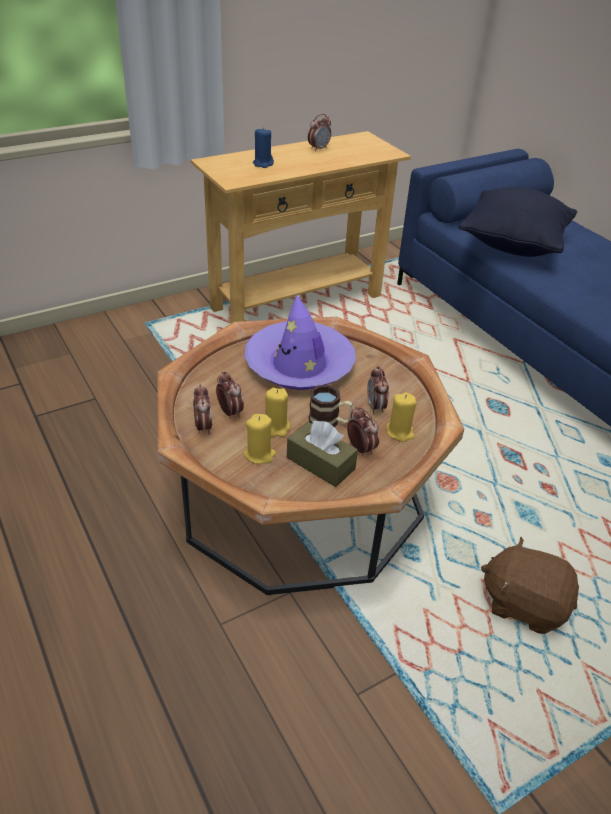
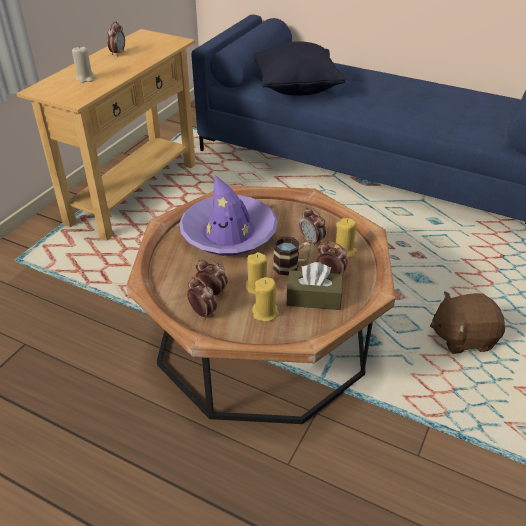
camera: 30 degrees left, 0 degrees up
(263, 163) = (85, 78): blue candle -> beige candle

